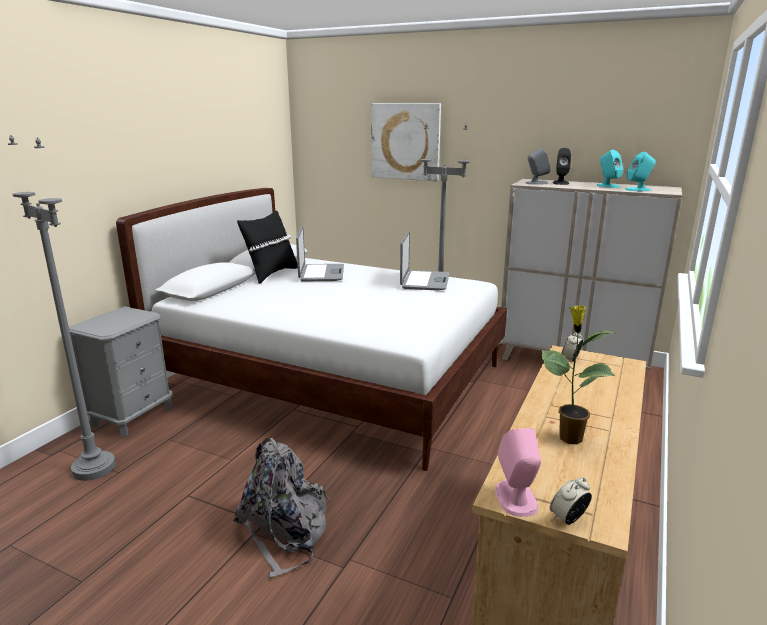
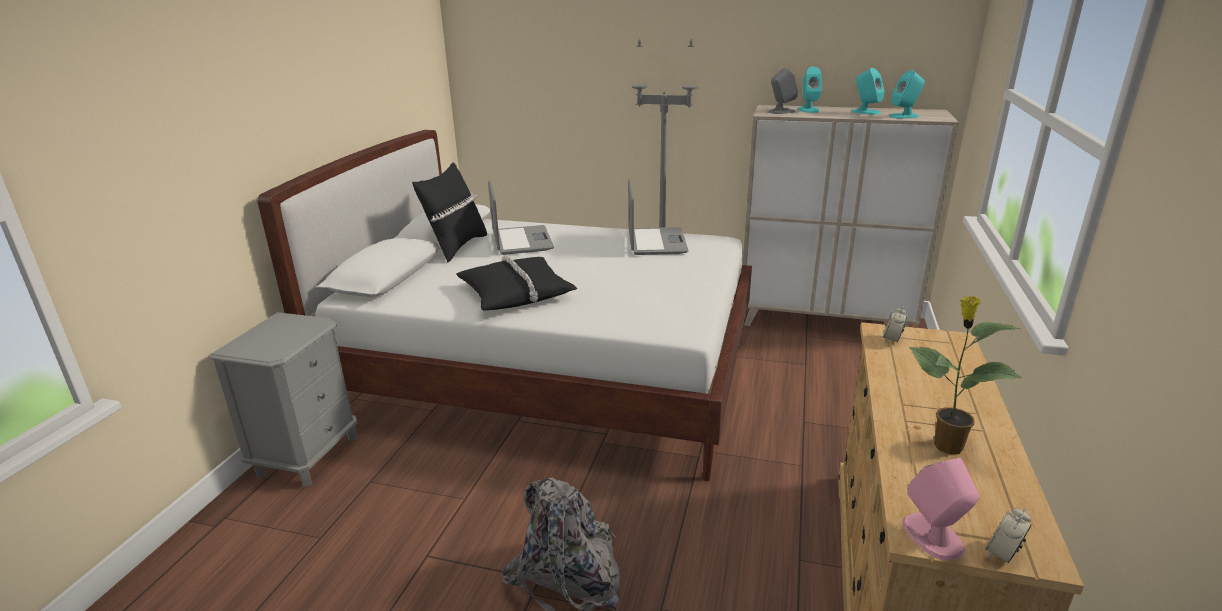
camera: 10 degrees left, 5 degrees up
(93, 468) = (283, 536): grey floor lamp -> none
(297, 307) = (516, 293): none -> black pillow
(405, 141) = (605, 61): picture -> none
(560, 183) = (808, 110): black speaker -> turquoise speaker

